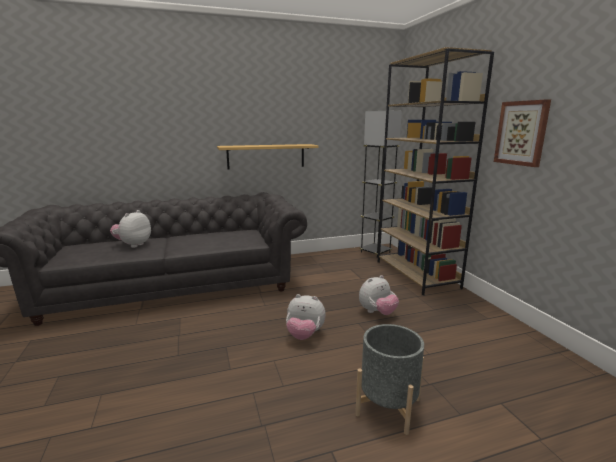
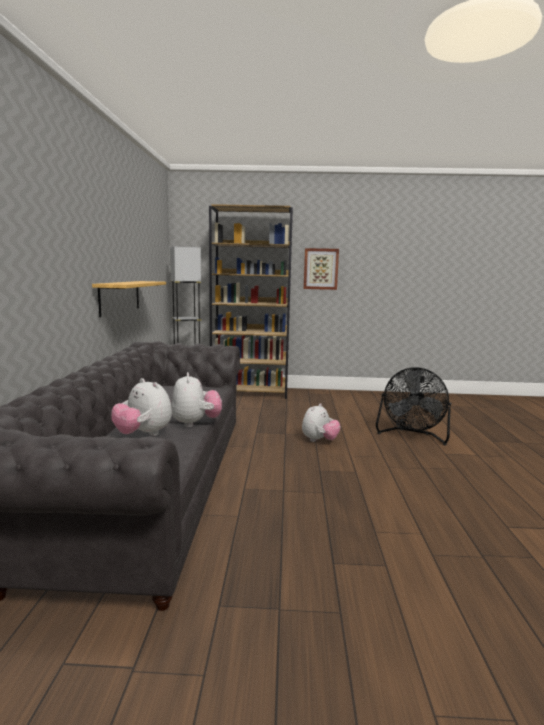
camera: 70 degrees left, 5 degrees down
(377, 312) = (301, 414): plush toy -> plush toy (196, 423)
(388, 407) = (410, 434): grey planter -> black fan

